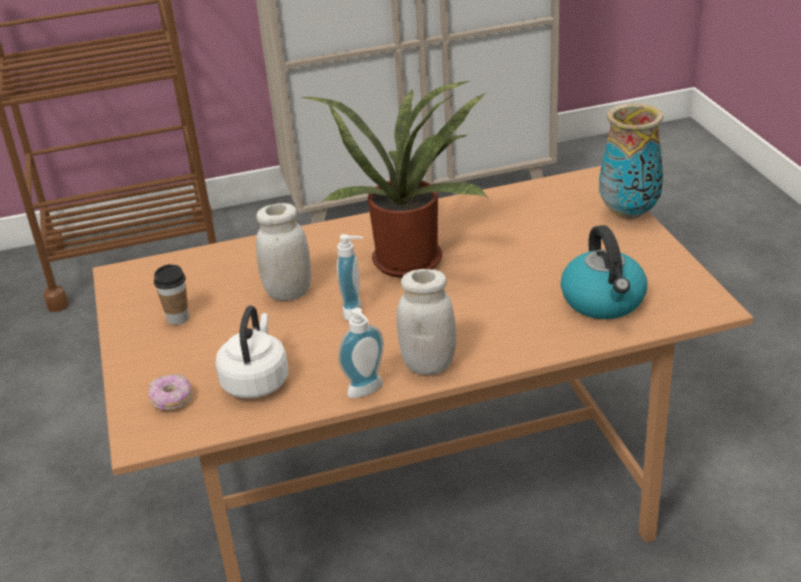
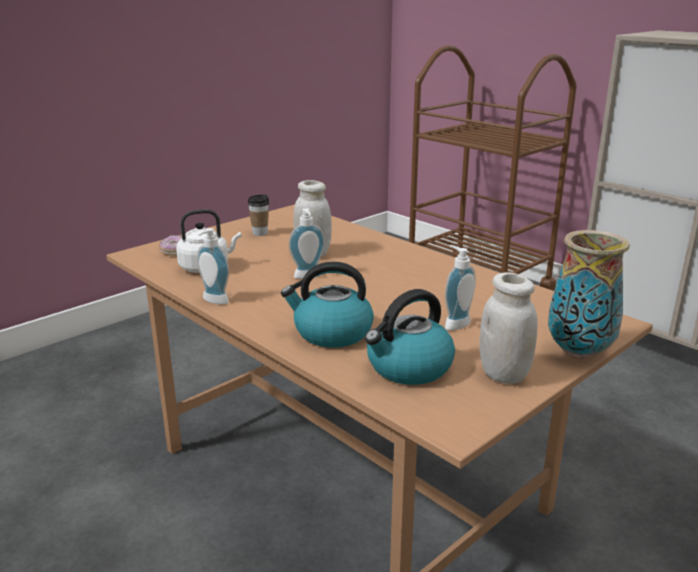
camera: 60 degrees right, 10 degrees down
(410, 257) = (395, 279): potted plant -> none
(428, 365) = (258, 314): white jar -> white jar (503, 374)
(507, 327) = (331, 333): none -> kettle
(537, 253) = (454, 323): none -> soap dispenser

